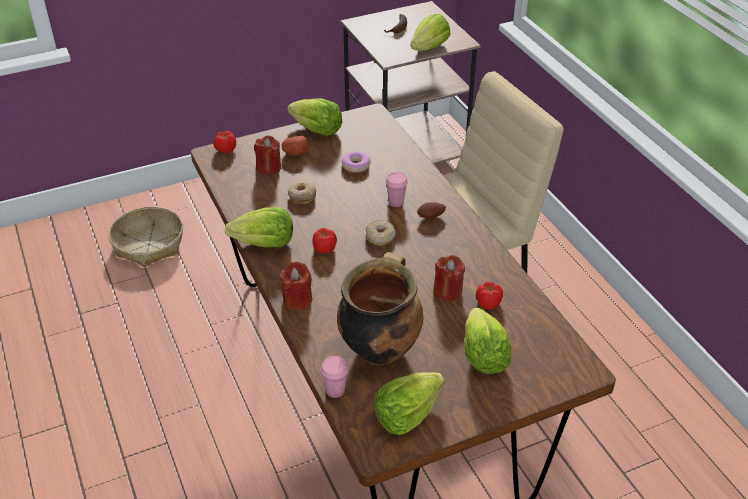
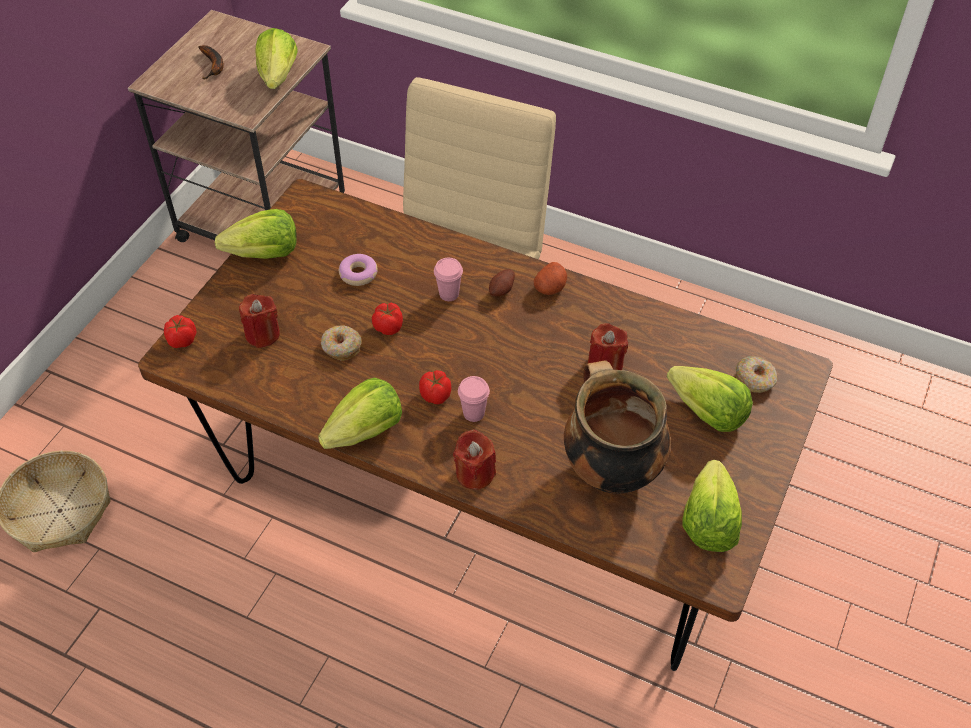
camera: 40 degrees left, 10 degrees up
(295, 153) = (272, 297): potato -> potato (550, 288)
(335, 390) = (620, 545): pink cup -> pink cup (474, 413)
(380, 237) = (478, 345): donut -> donut (755, 379)
(489, 303) = (654, 353): tomato -> tomato (389, 326)

